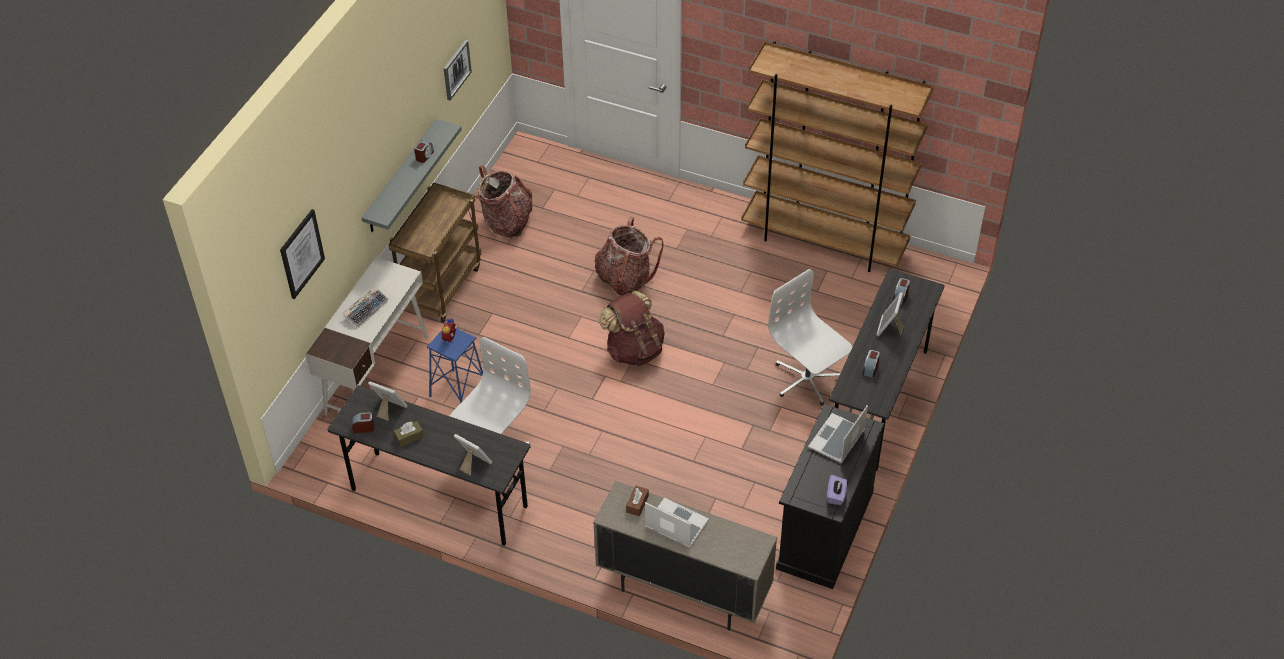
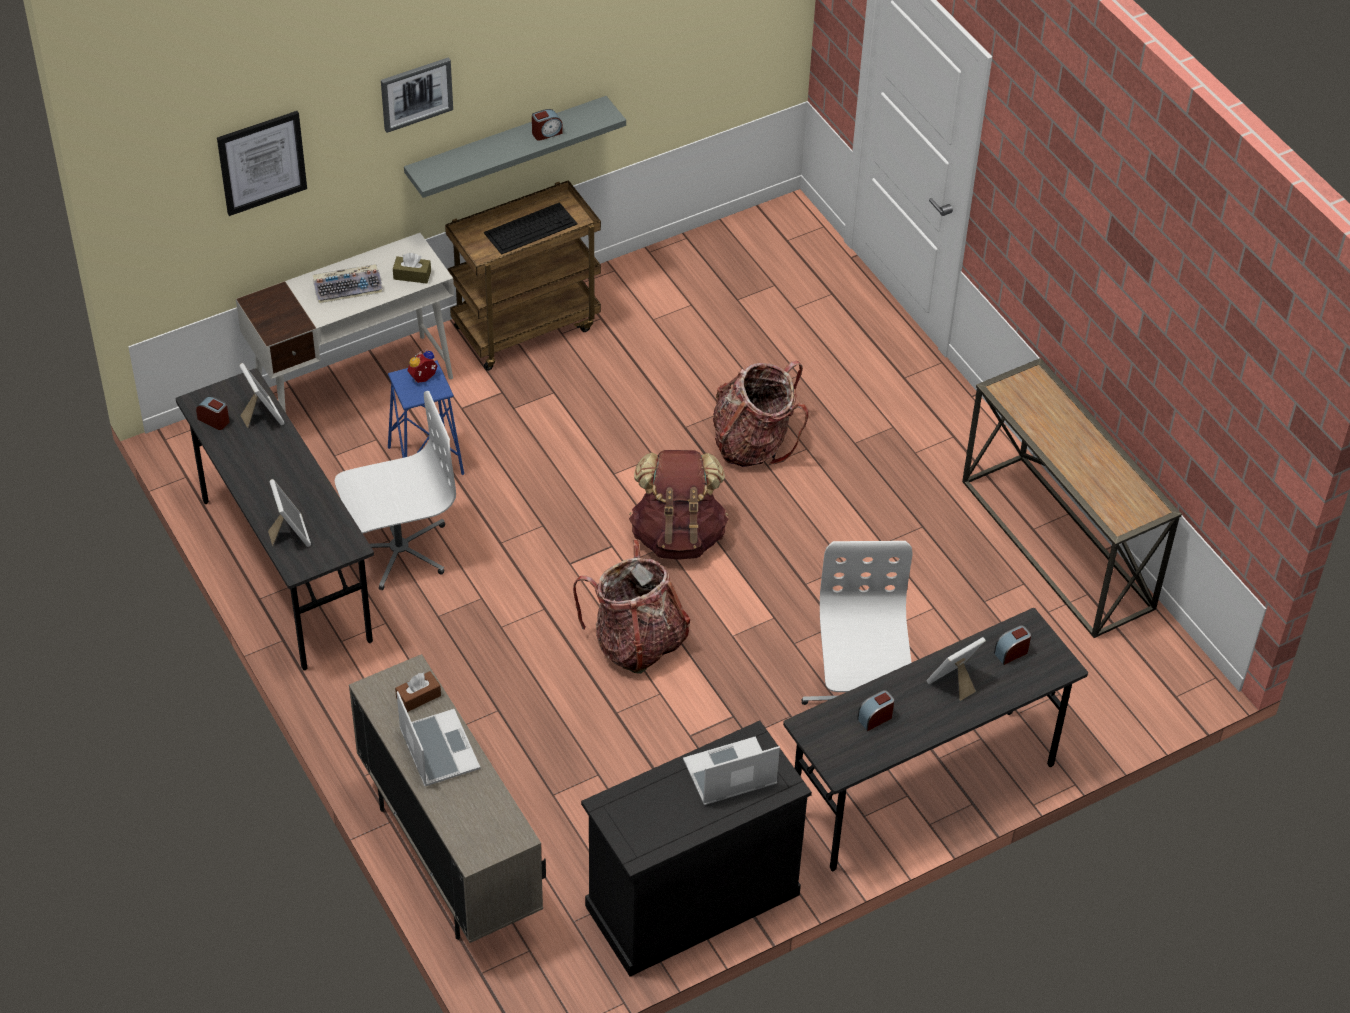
camera: 35 degrees right, 0 degrees up
(409, 437) = (251, 460): brown tissue box -> brown tissue box (412, 275)
(436, 220) = (531, 228): none -> keyboard
(456, 69) = (670, 44): picture -> picture (416, 93)
(505, 222) = (675, 293): backpack -> backpack (637, 642)
(824, 241) = (1058, 544): brown bookcase -> console table
(836, 495) = (657, 840): purple tissue box -> none

